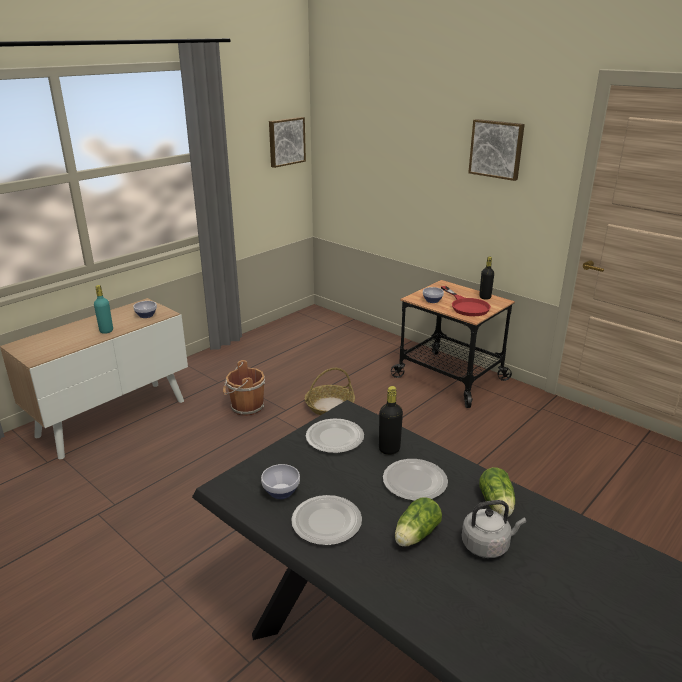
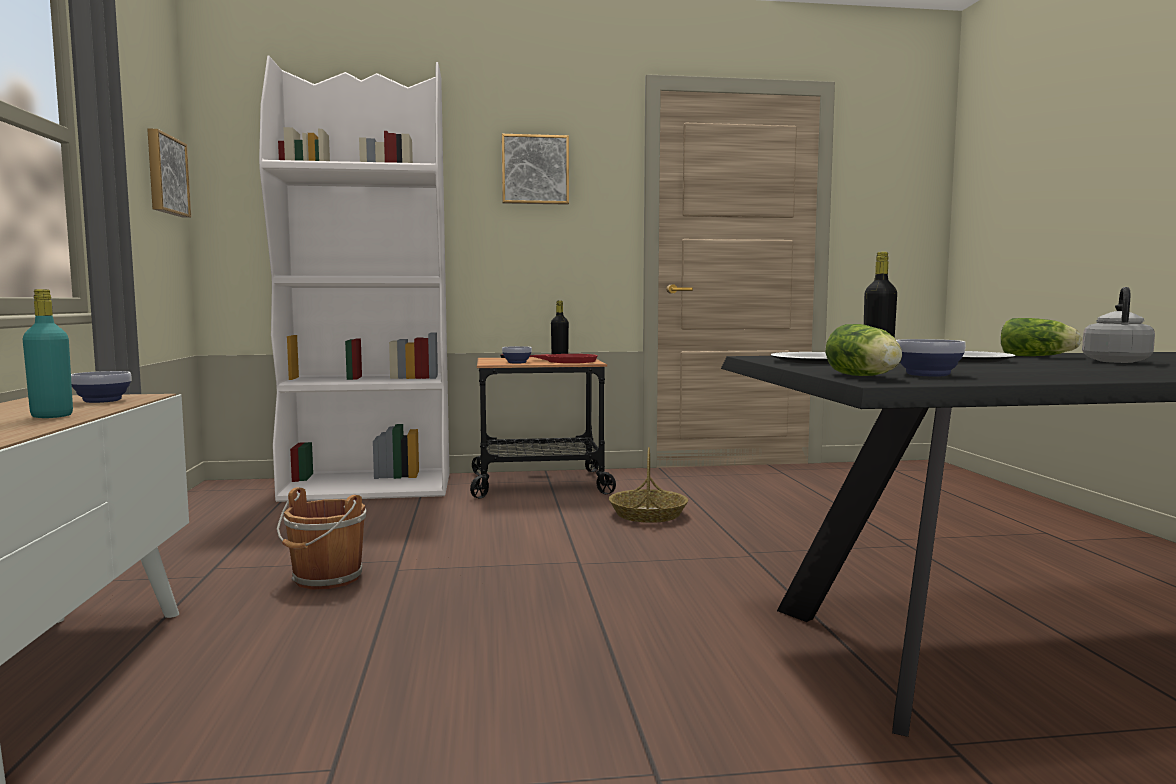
camera: 50 degrees left, 20 degrees down
(326, 522) = (1027, 373): plate -> none
(330, 406) = (455, 538): basket -> basket (647, 514)
(365, 342) = (370, 487): none -> white bookcase
(415, 536) = (1082, 366): lettuce -> lettuce (864, 376)

